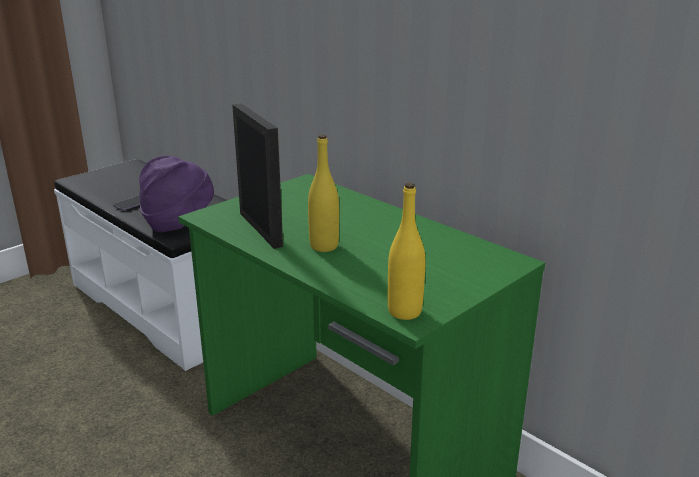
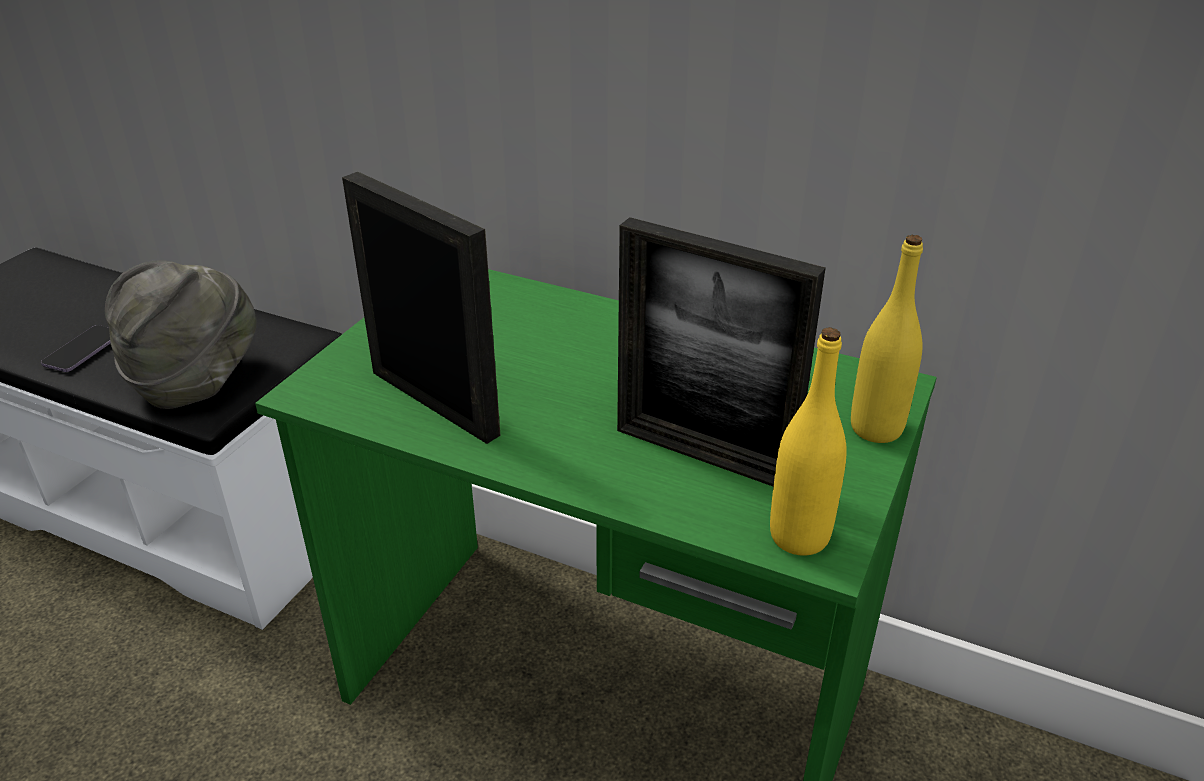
camera: 20 degrees left, 10 degrees up
(179, 223) = (197, 381): purple hat -> grey hat
(324, 246) = (572, 418): yellow bottle -> yellow bottle (876, 428)
(380, 271) = (703, 455): none -> picture frame

